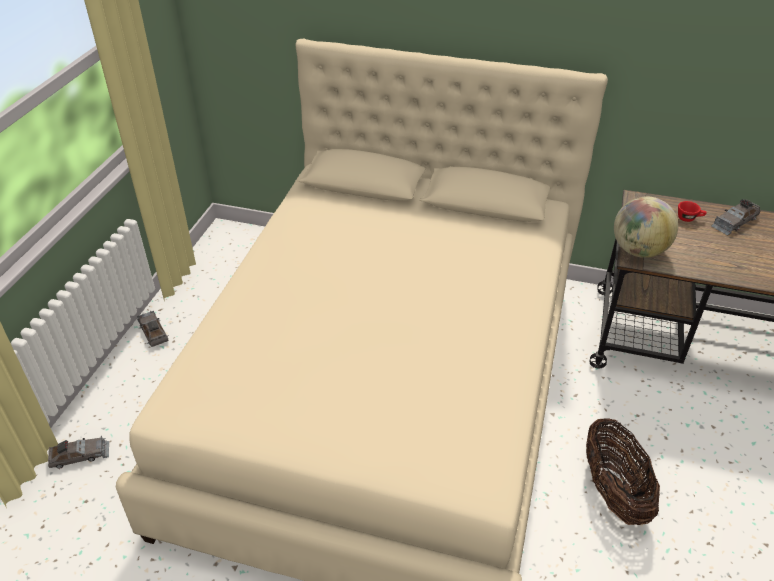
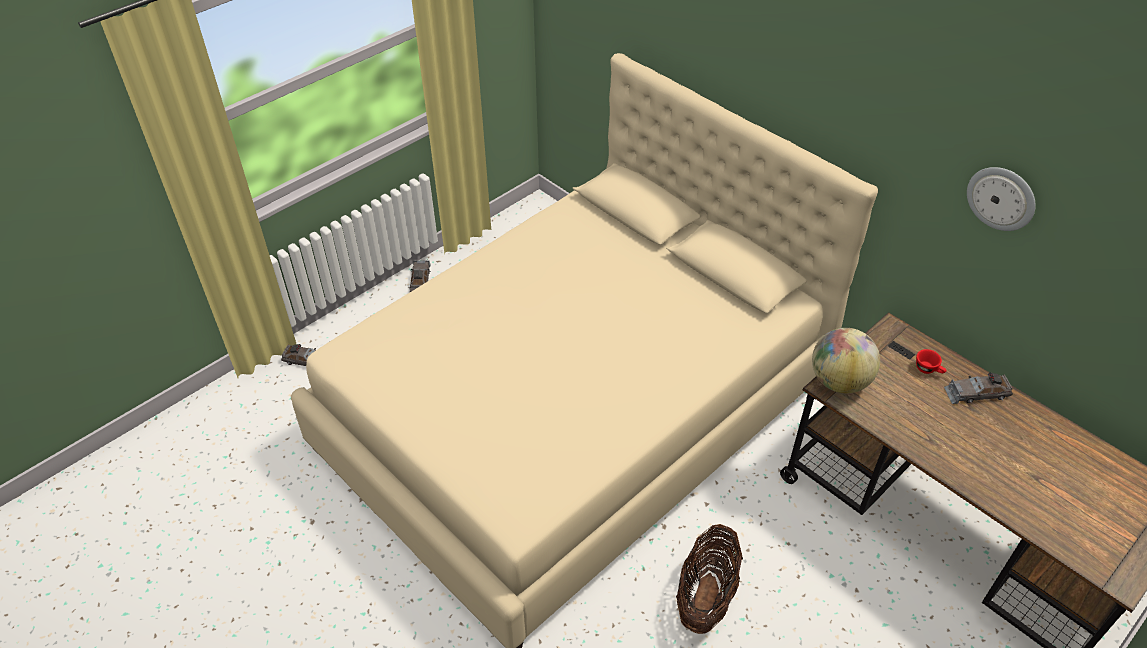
camera: 30 degrees right, 5 degrees up
(723, 42) = (1001, 198): none -> wall clock

